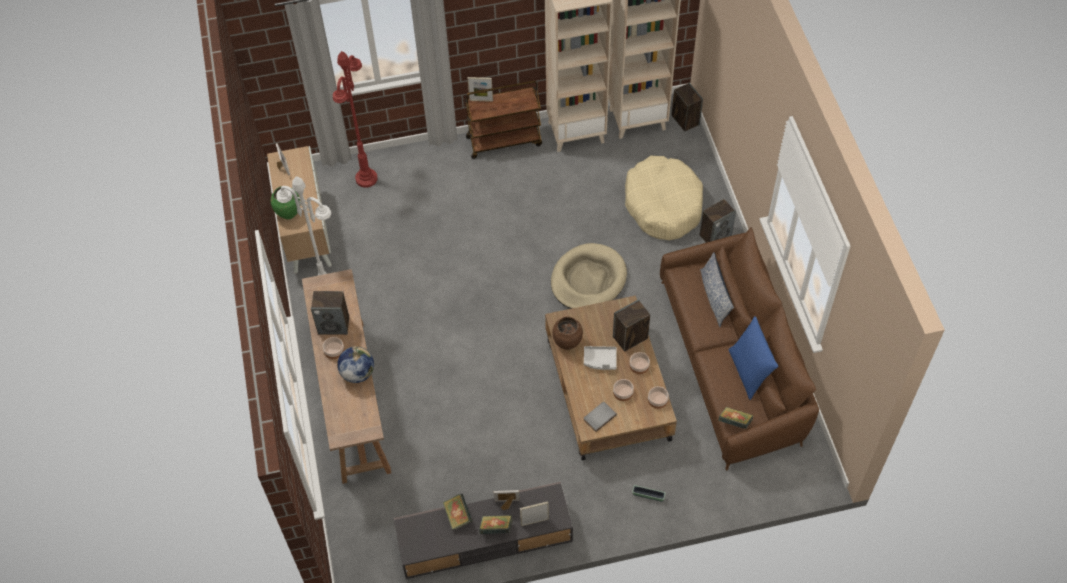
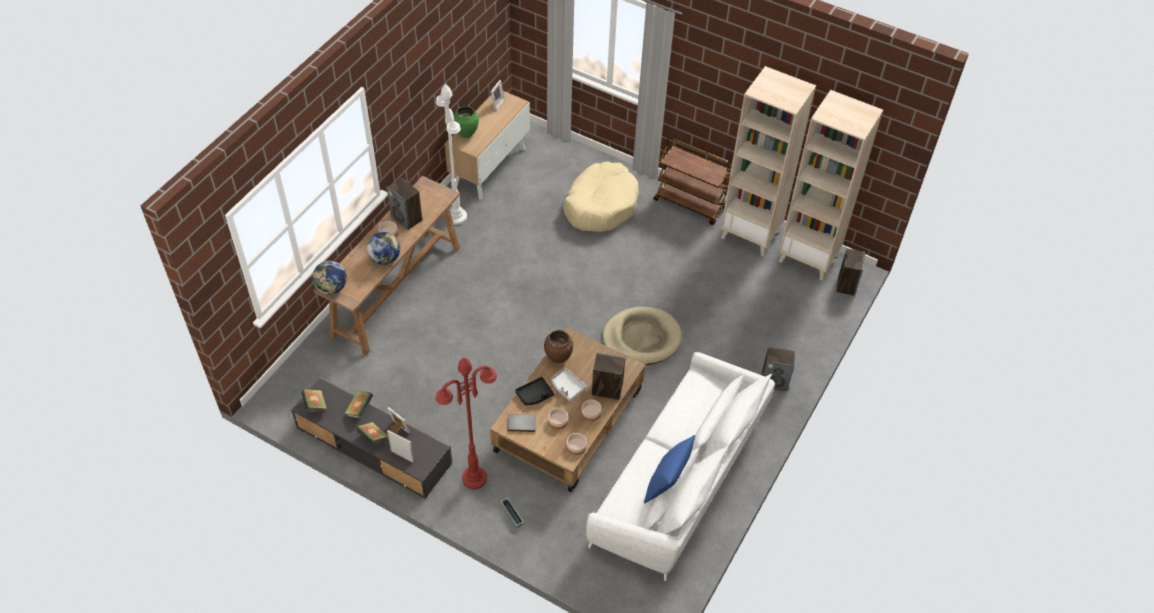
camera: 40 degrees right, 5 degrees down
(343, 434) = (332, 288): none -> globe
(366, 179) = (567, 162): red floor lamp -> red floor lamp (474, 478)
(481, 100) = (682, 153): picture frame -> none
(583, 387) = (535, 395): none -> black tray
(663, 205) = (758, 330): beige dog bed -> beige dog bed (600, 205)
(714, 297) = (703, 411): pillow -> none
(732, 364) = (680, 479): brown sofa -> white sofa
(734, 422) = (613, 509): book -> book (315, 406)

